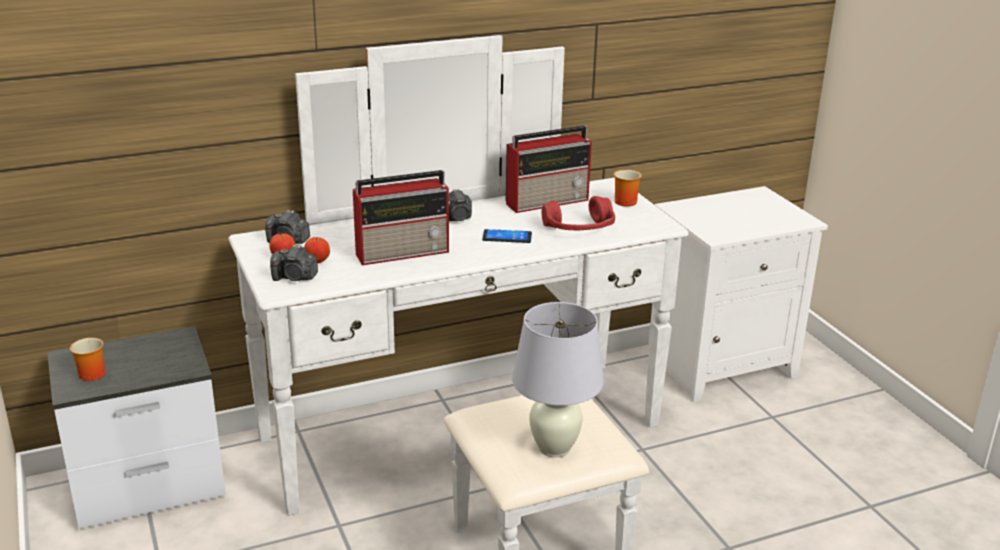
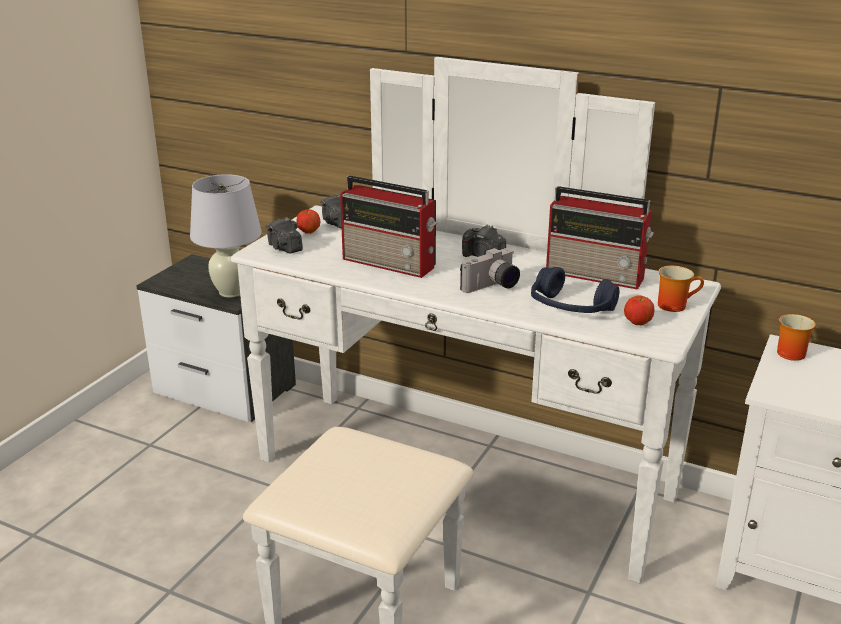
camera: 50 degrees right, 0 degrees up
(88, 373) = (184, 276): mug -> mug (788, 352)
(317, 261) = (322, 244): apple -> apple (637, 323)
(507, 237) = (492, 287): phone -> camera
(554, 447) = (336, 495): white table lamp -> white table lamp (232, 292)
(579, 229) = (570, 308): red headphones -> blue headphones

